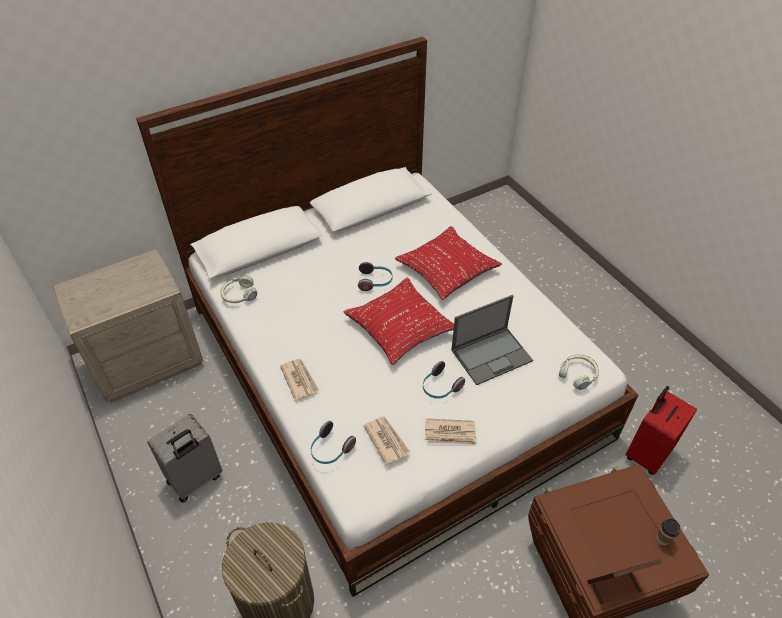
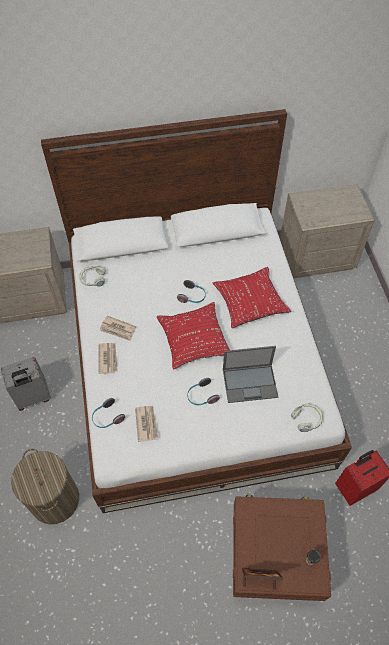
camera: 20 degrees right, 10 degrees up
(450, 433) = (192, 433): newspaper -> newspaper (118, 329)
(480, 224) = (316, 256): none -> beige nightstand

